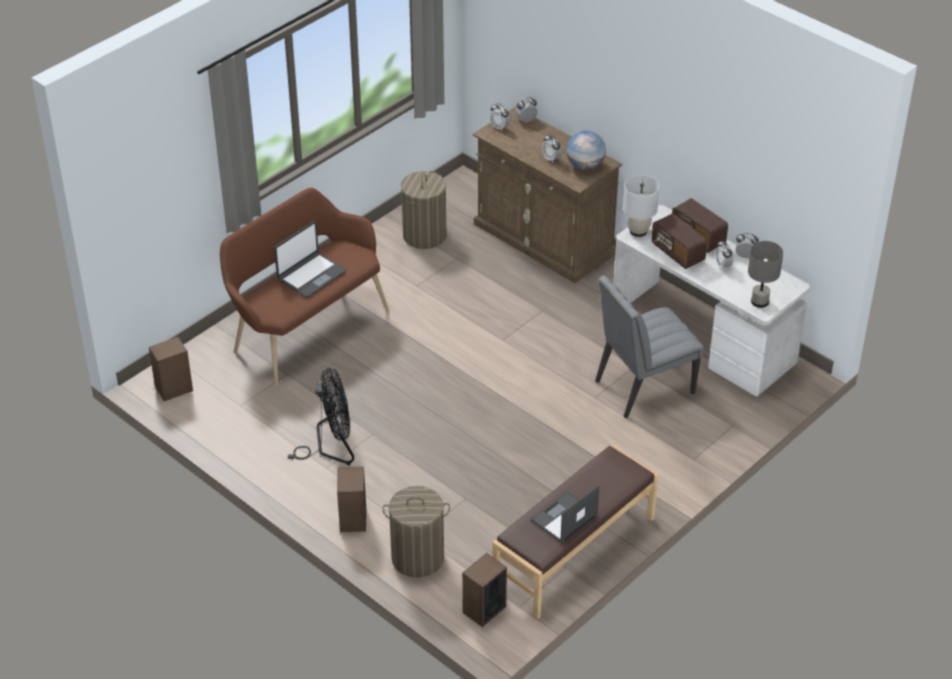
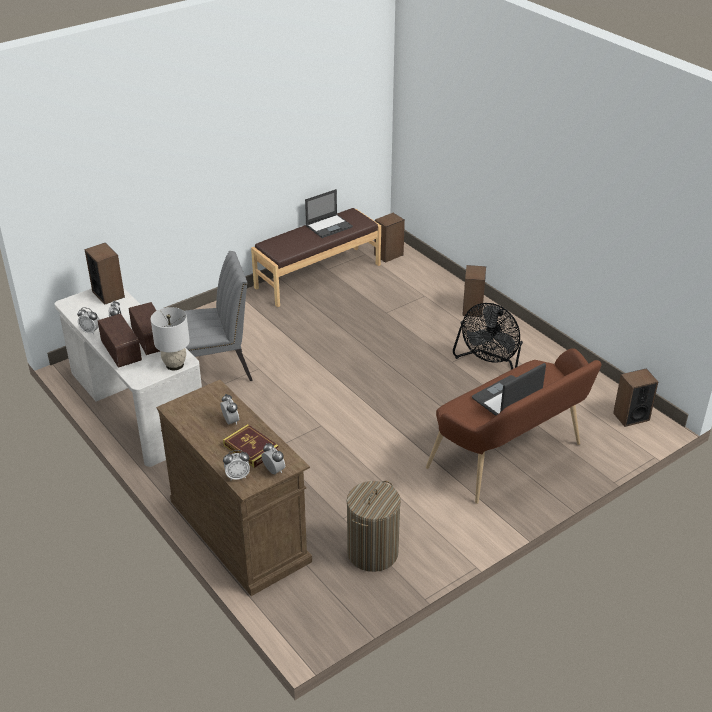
camera: 170 degrees left, 5 degrees down
(330, 441) = (488, 360): black fan -> black fan turned 60 degrees counterclockwise
(418, 558) = (428, 283): laundry basket -> none
(525, 140) = (251, 448): none -> book
(585, 166) = (197, 408): globe -> none
(759, 301) = (108, 294): grey table lamp -> speaker

